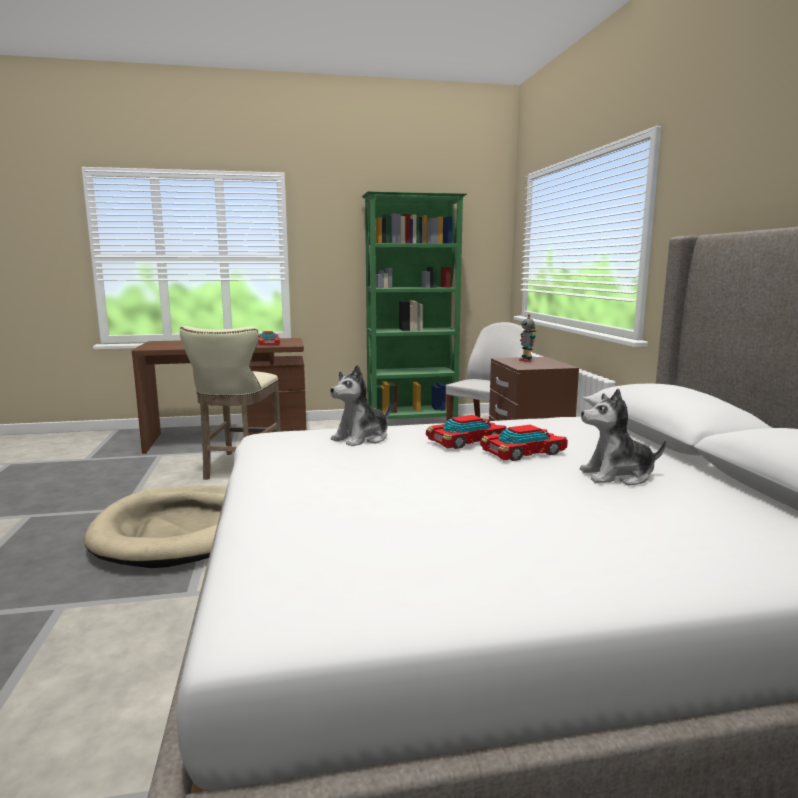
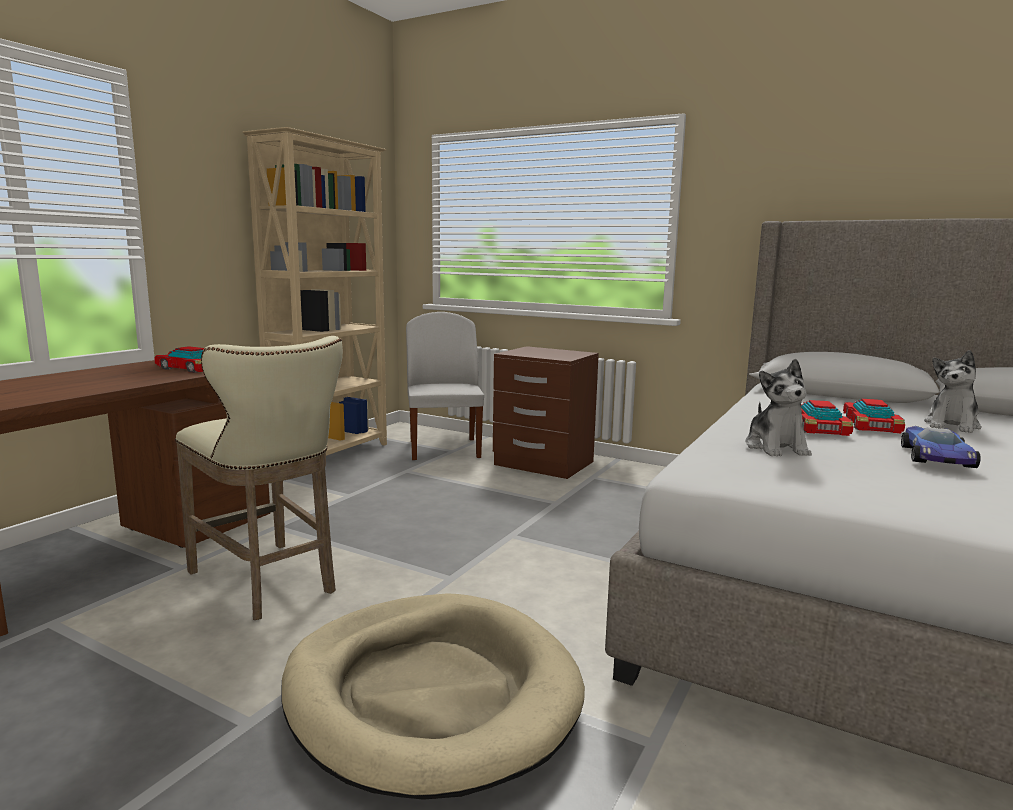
camera: 50 degrees left, 0 degrees up
(413, 421) = (332, 454): green bookcase -> beige bookcase
(438, 476) = (937, 457): none -> toy car
(526, 360) = (534, 352): toy robot -> none

